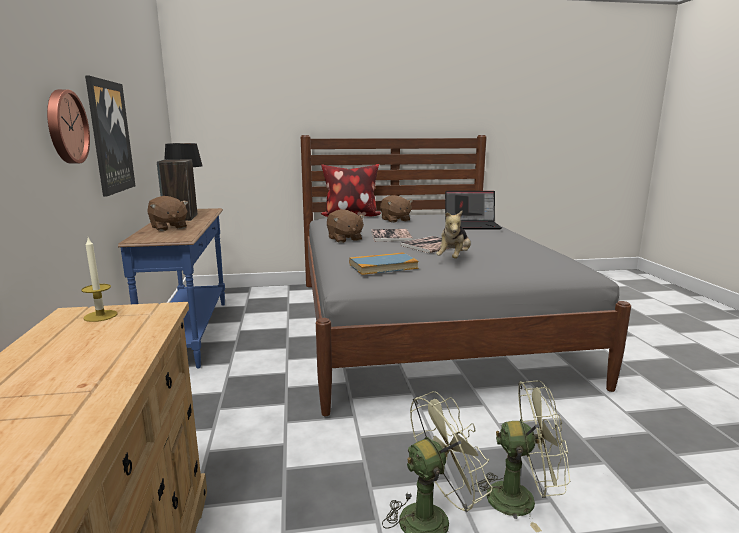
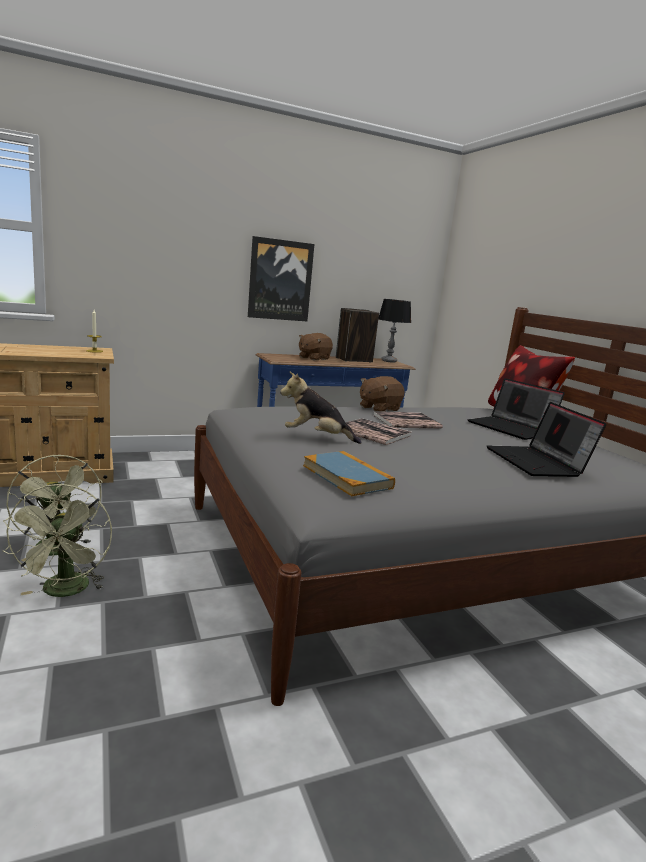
camera: 75 degrees right, 0 degrees up
(65, 127) = (211, 266): wall clock -> none
(383, 266) = (271, 414): book -> book (347, 477)
(395, 220) = (511, 428): brown plush toy -> laptop

